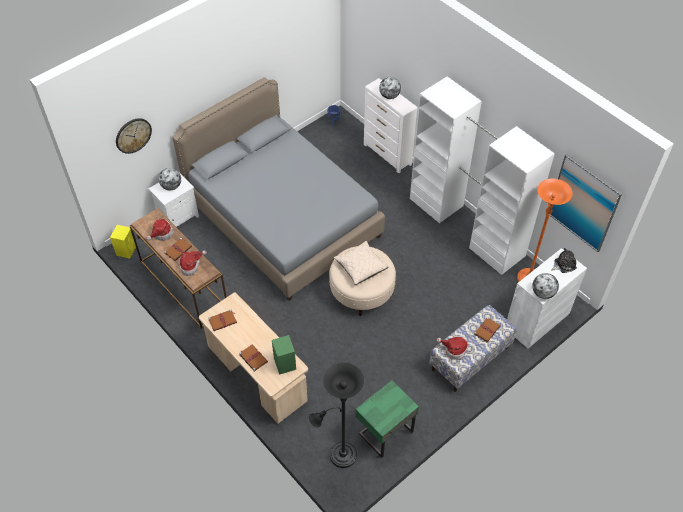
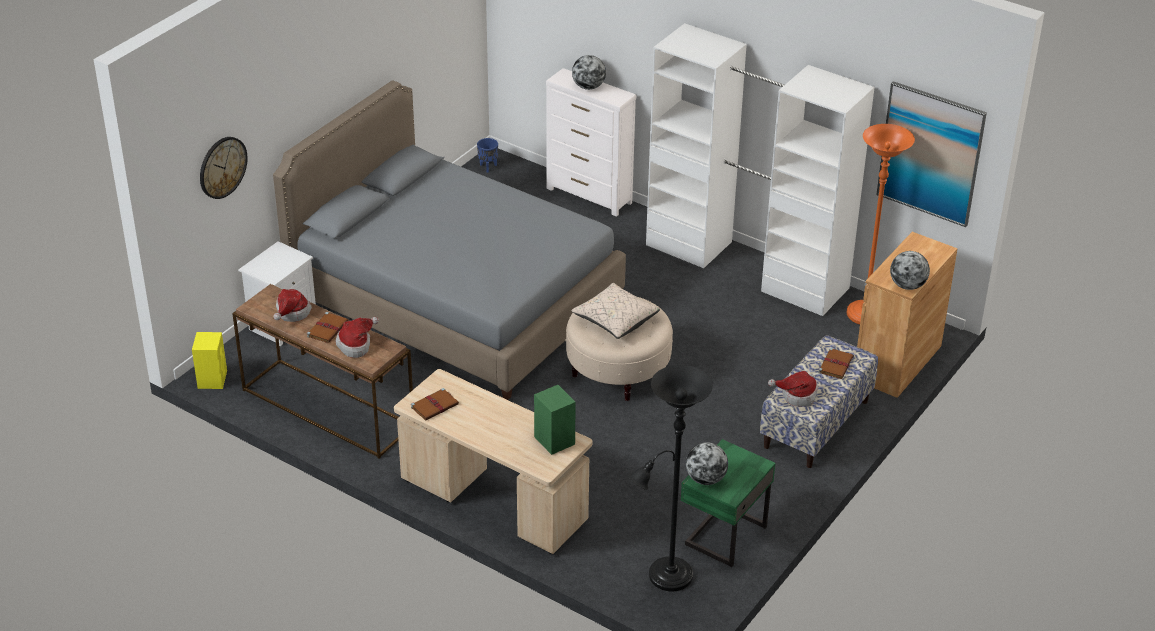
camera: 15 degrees left, 15 degrees down
(171, 186) = (276, 261): globe -> globe (705, 479)
(253, 358) = (501, 442): brown book -> none
(537, 321) = (897, 362): white cabinet -> brown cabinet
(563, 264) = (923, 249): plush toy -> none

